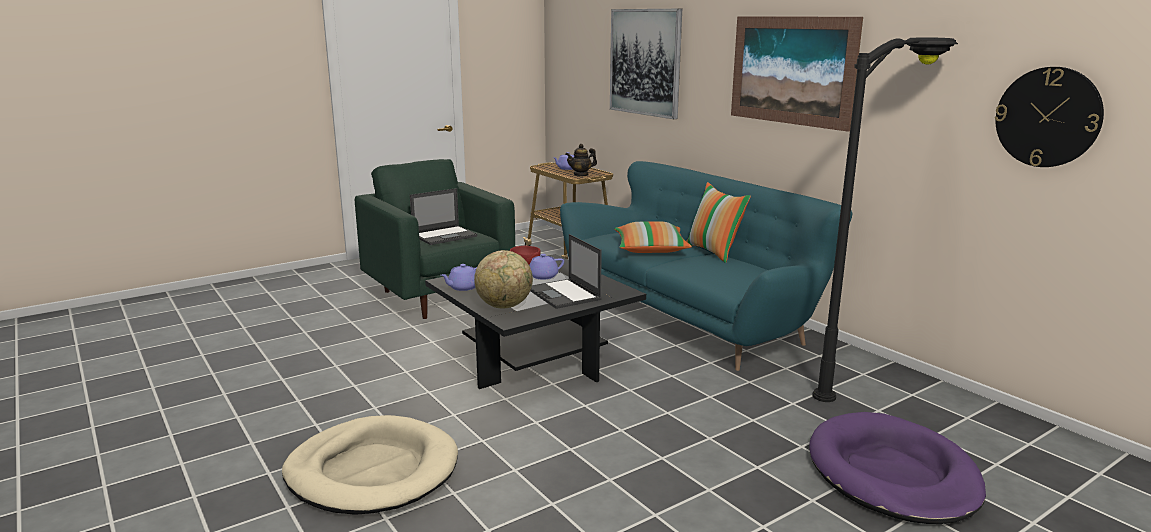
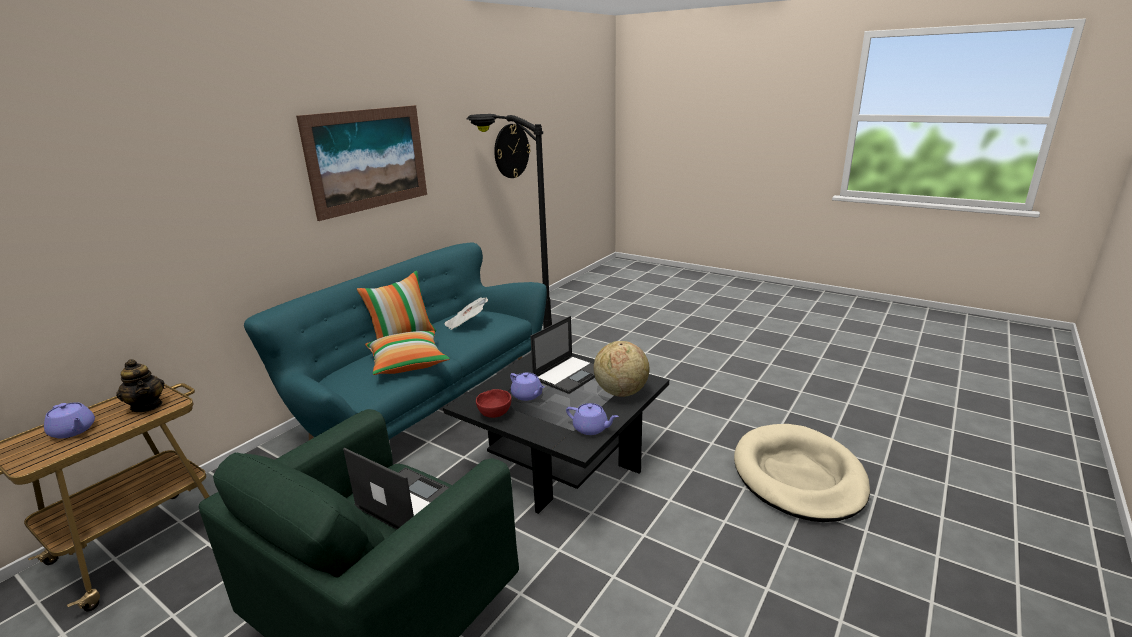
camera: 110 degrees left, 5 degrees up
(645, 62) = (139, 201): picture -> none
(731, 271) = (466, 324): none -> newspaper
(892, 474) = (620, 324): purple dog bed -> none

